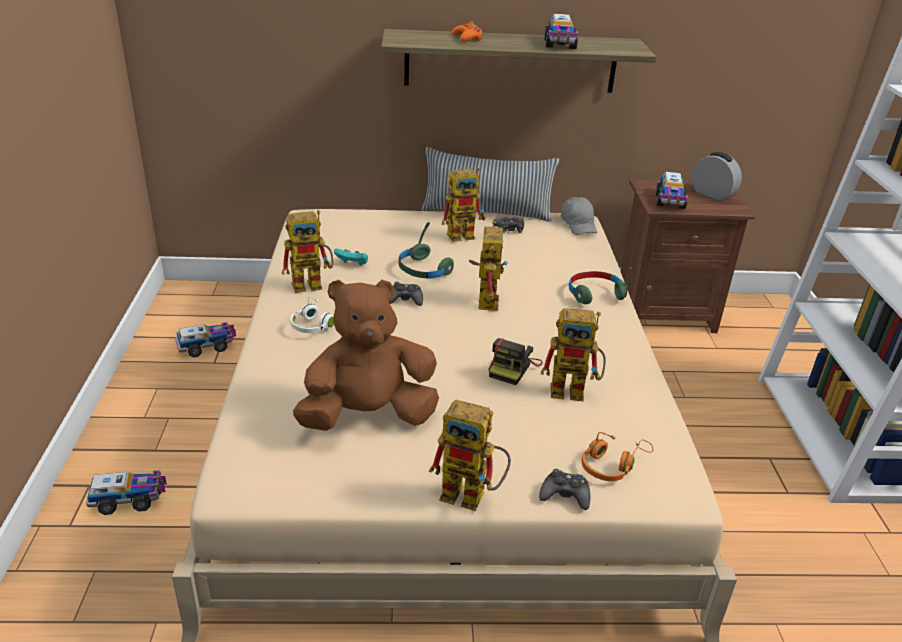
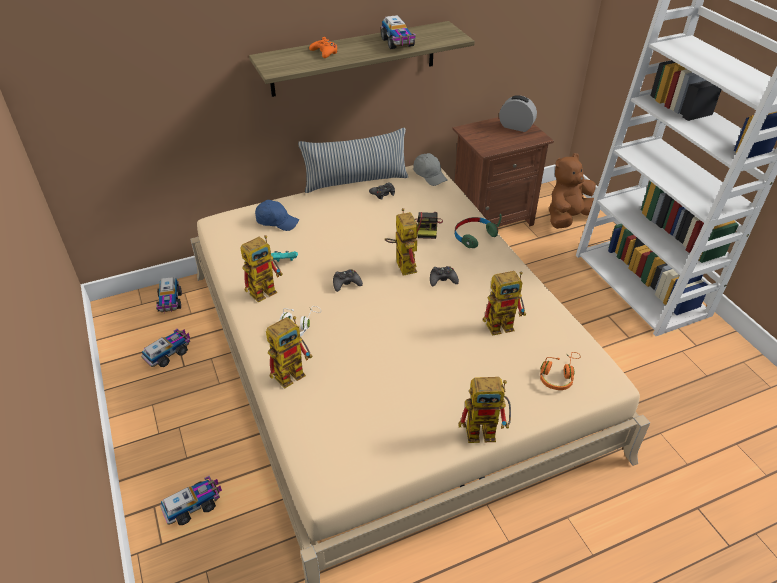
camera: 20 degrees left, 10 degrees up
(368, 416) = (382, 393): brown plush toy -> brown plush toy (567, 218)
(371, 228) = (277, 221): none -> blue cap
(423, 270) = (342, 251): green headphones -> none
(466, 234) = (354, 208): toy robot -> toy robot (293, 371)
(513, 368) = (455, 319): camera -> camera (427, 228)
(565, 495) = (542, 409): black game controller -> black game controller (442, 279)
(670, 201) = (491, 142): toy truck -> toy truck (170, 302)

